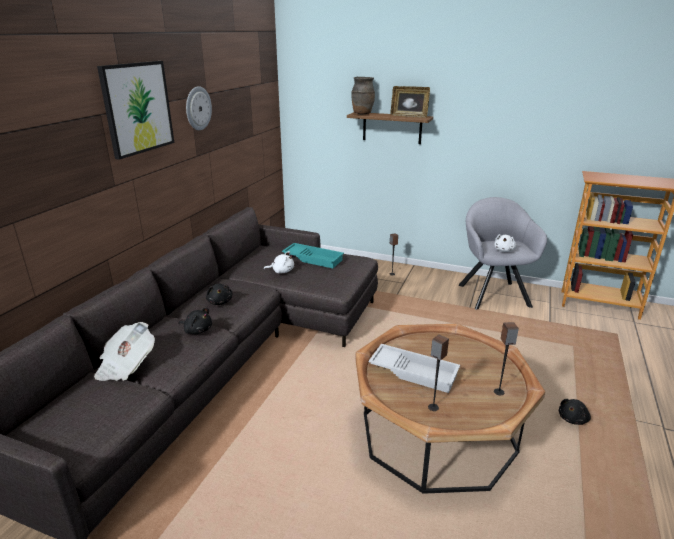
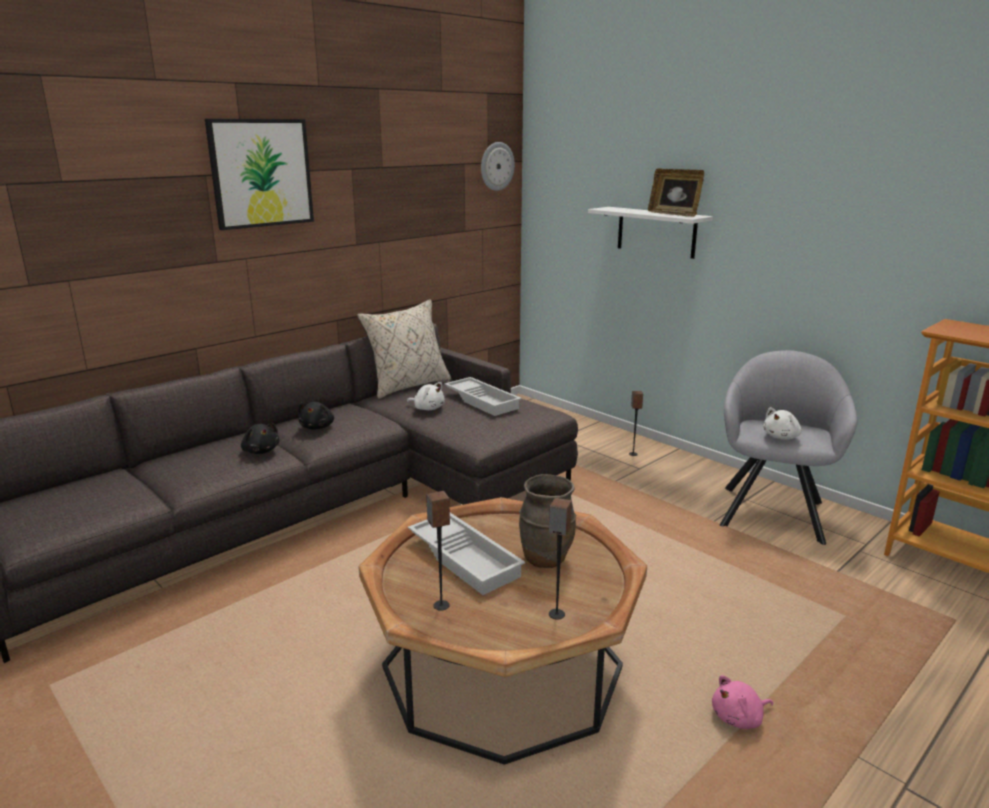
camera: 25 degrees right, 5 degrees down
(126, 365) = (154, 469): newspaper -> none
(197, 108) = (362, 184): wall clock -> wall clock (496, 166)
(246, 256) = (407, 385): none -> beige pillow
(314, 258) = (483, 401): turquoise tray -> white tray
(362, 113) = (613, 208): brown vase -> brown vase (546, 559)
(392, 128) = (656, 232): brown shelf -> white shelf
(573, 419) = (739, 718): black plush toy -> pink plush toy

